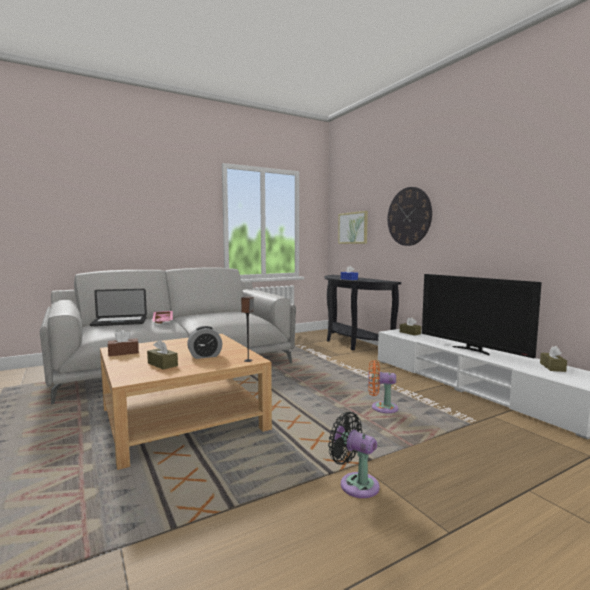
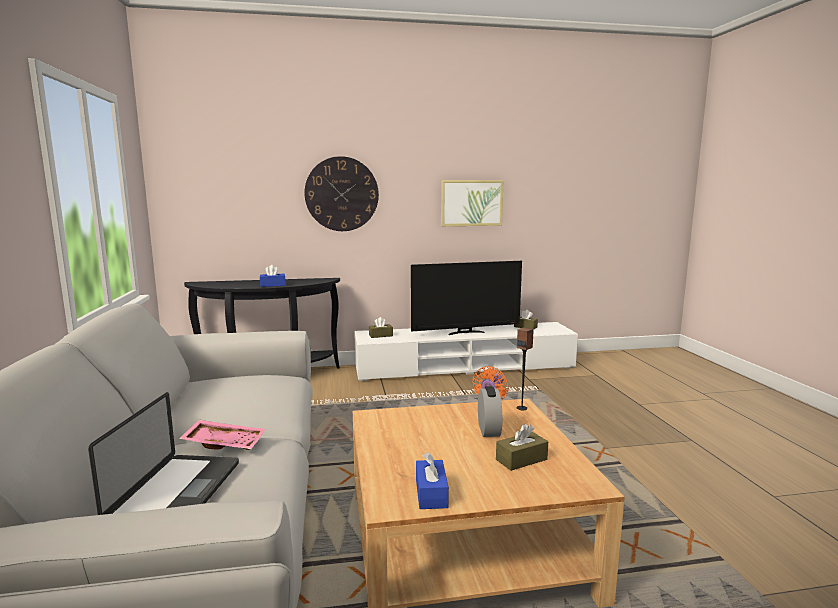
camera: 70 degrees left, 5 degrees up
(123, 353) = (431, 493): brown tissue box -> blue tissue box
(353, 228) = (224, 205): picture -> picture (471, 203)
(355, 484) = (636, 456): black fan -> none

